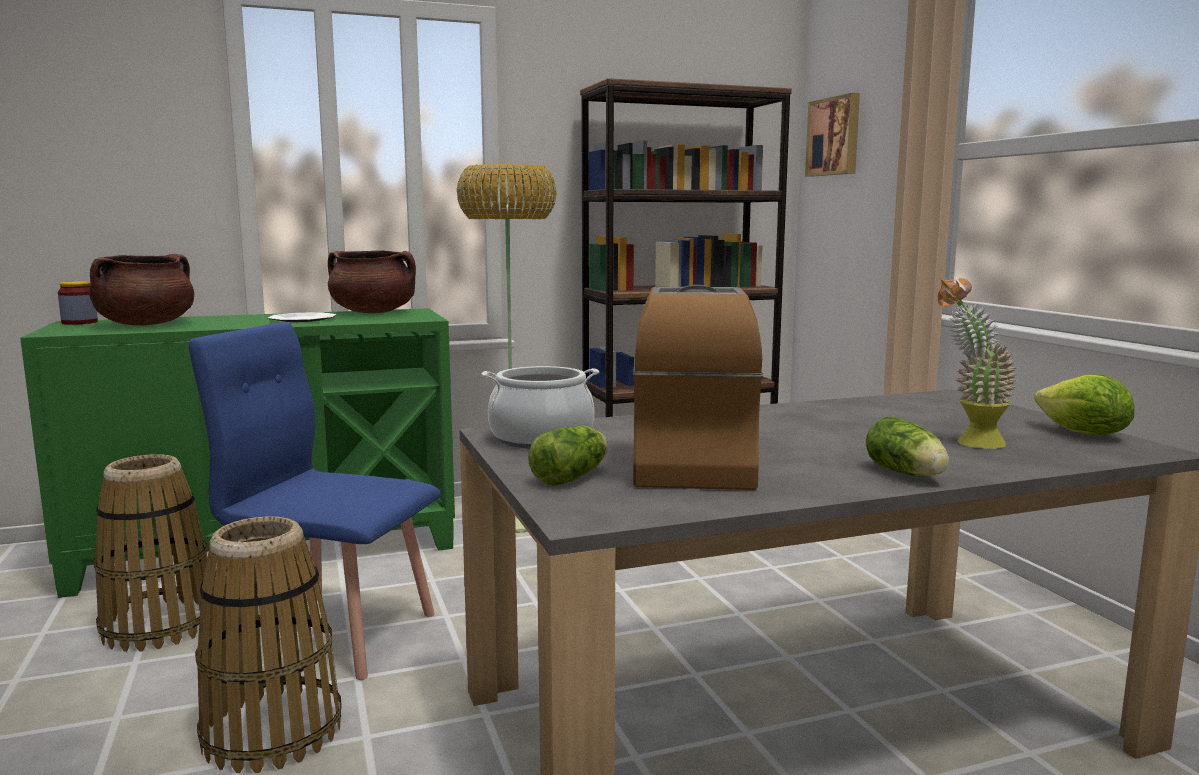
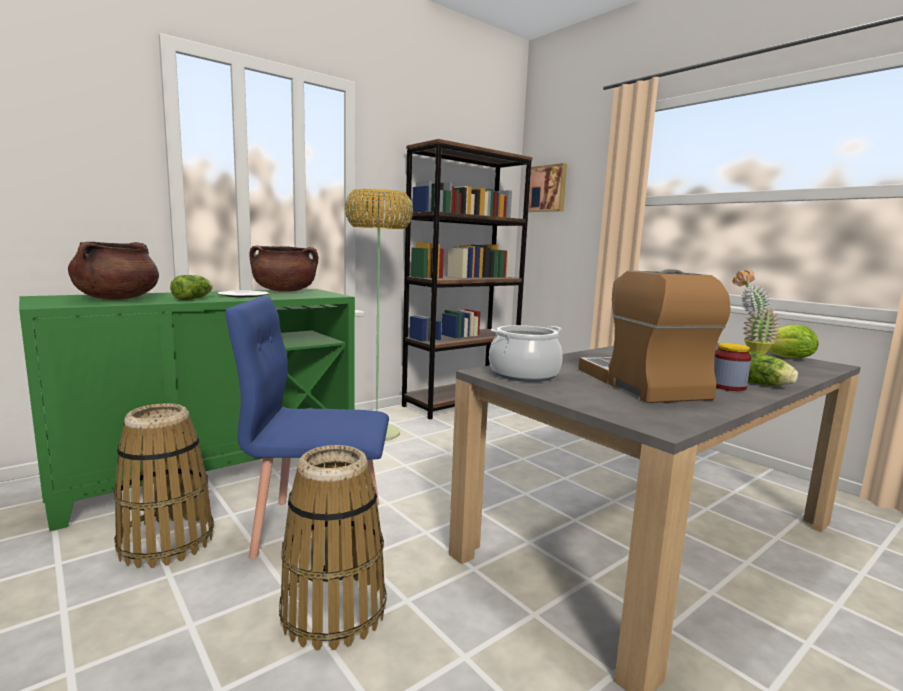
camera: 20 degrees left, 0 degrees up
(79, 322) = (48, 297): jar -> jar (727, 386)
(573, 477) = (597, 399): lettuce -> lettuce (194, 298)

